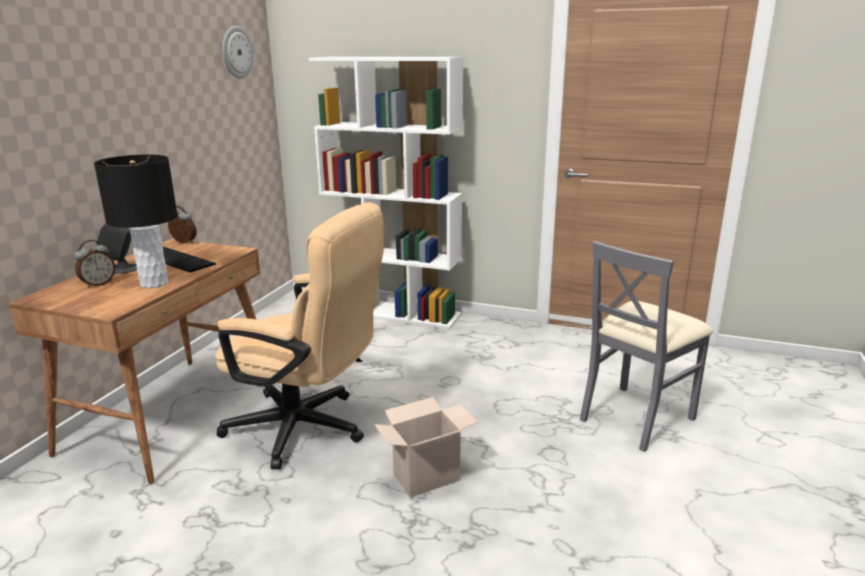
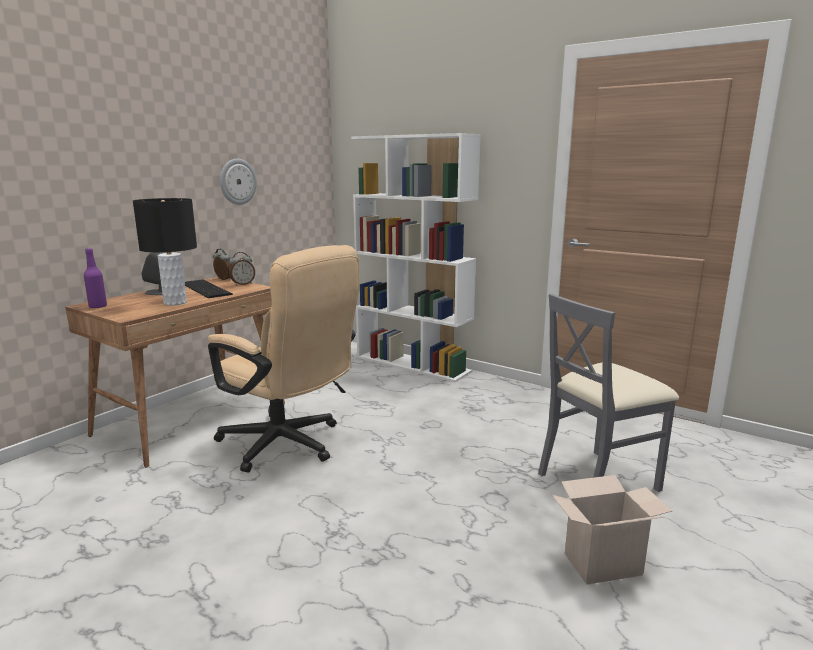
camera: 15 degrees right, 5 degrees down
(56, 299) = (98, 306): none -> purple bottle
(98, 284) = (136, 300): alarm clock -> alarm clock (242, 284)
(236, 52) = (297, 133): wall clock -> wall clock (237, 181)
(427, 476) = (368, 498): cardboard box -> cardboard box (603, 563)

